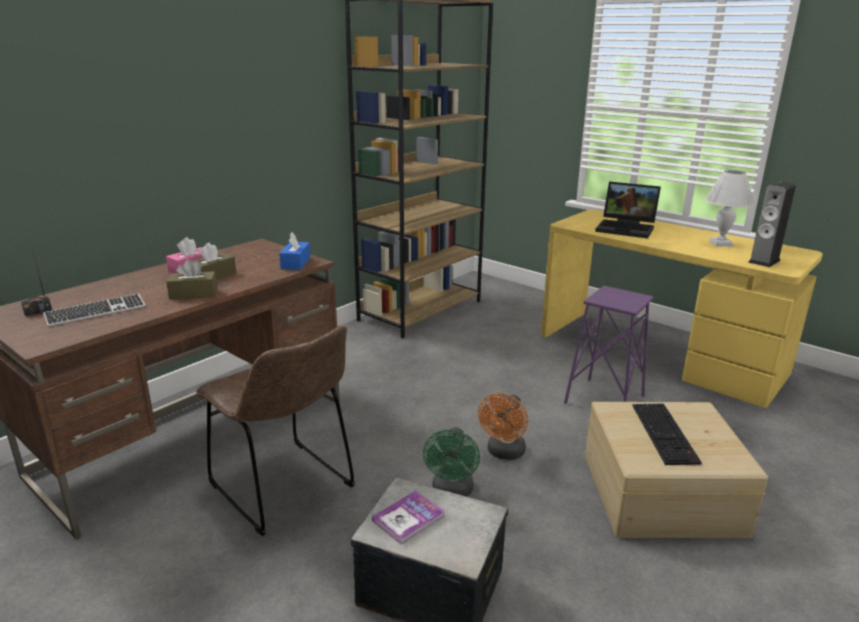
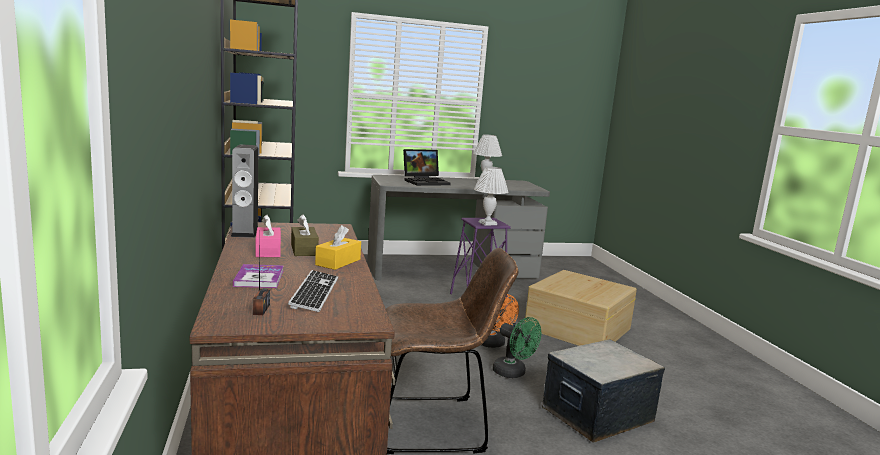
camera: 55 degrees left, 10 degrees down
(193, 294) = (338, 262): brown tissue box -> yellow tissue box
(295, 263) = (330, 230): blue tissue box -> none
(408, 518) = (597, 363): book -> book (259, 278)
(613, 301) = (488, 223): none -> white table lamp
(658, 353) = (452, 270): yellow desk -> grey desk
(666, 434) = (582, 286): keyboard -> none
(764, 261) = (522, 187): speaker -> speaker (245, 232)

